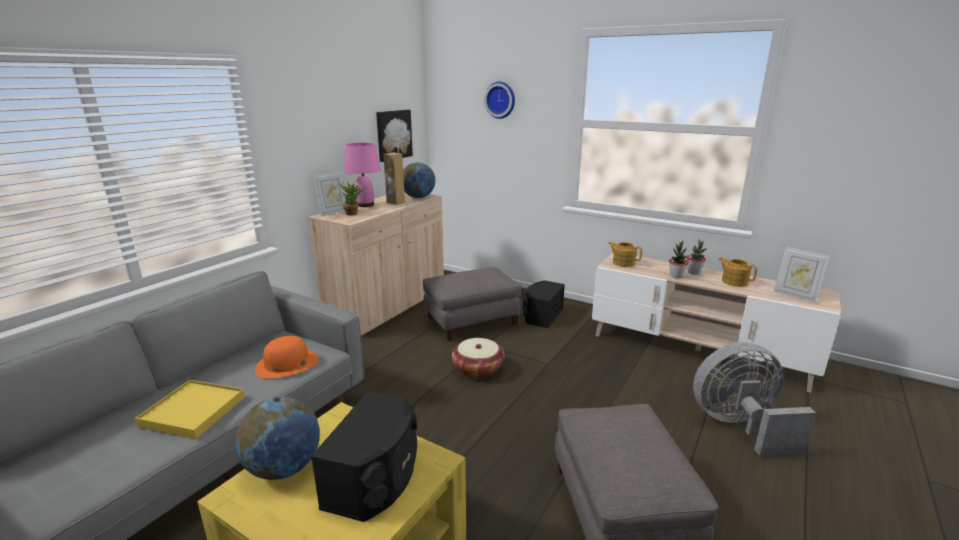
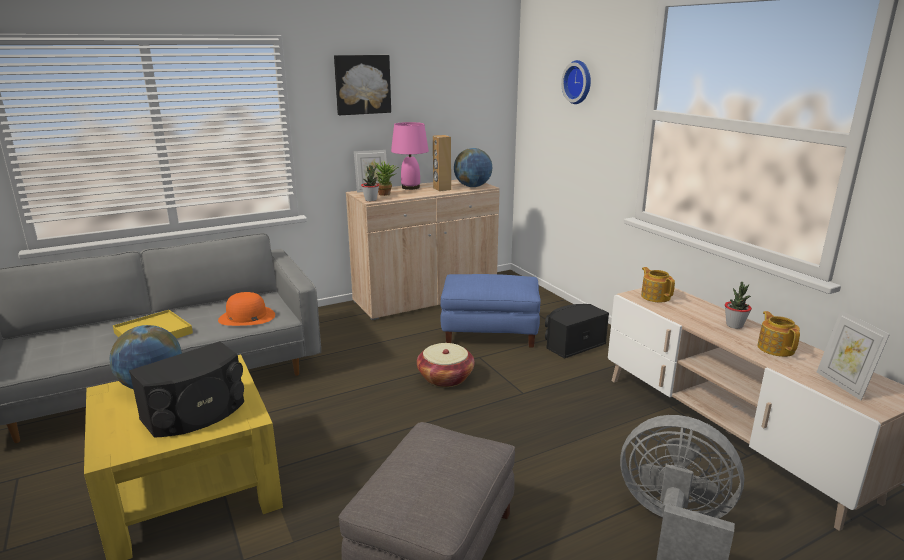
camera: 30 degrees right, 0 degrees up
(393, 135) = (463, 116): picture -> picture (362, 84)
(471, 321) = (490, 331): grey ottoman -> blue ottoman
(676, 276) = (701, 324): potted plant -> potted plant (371, 200)

